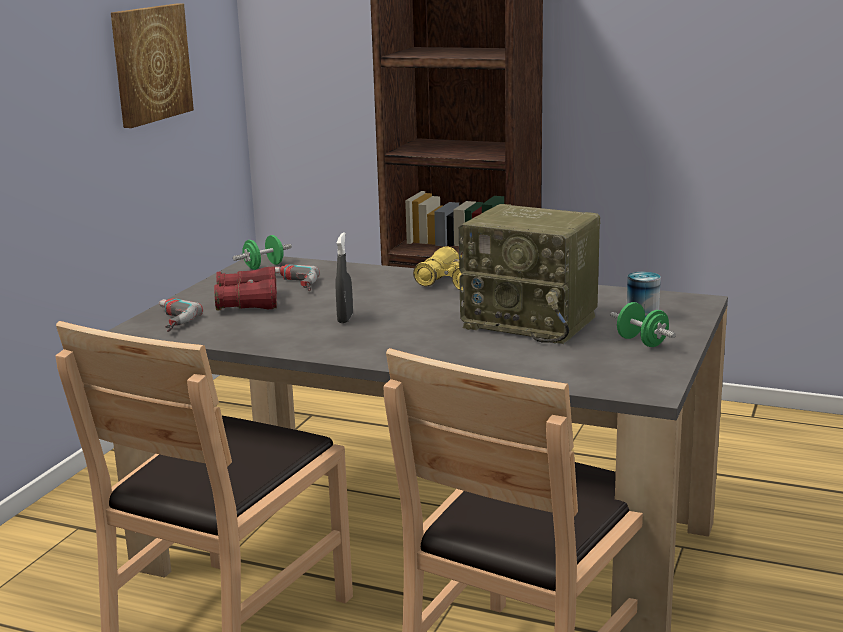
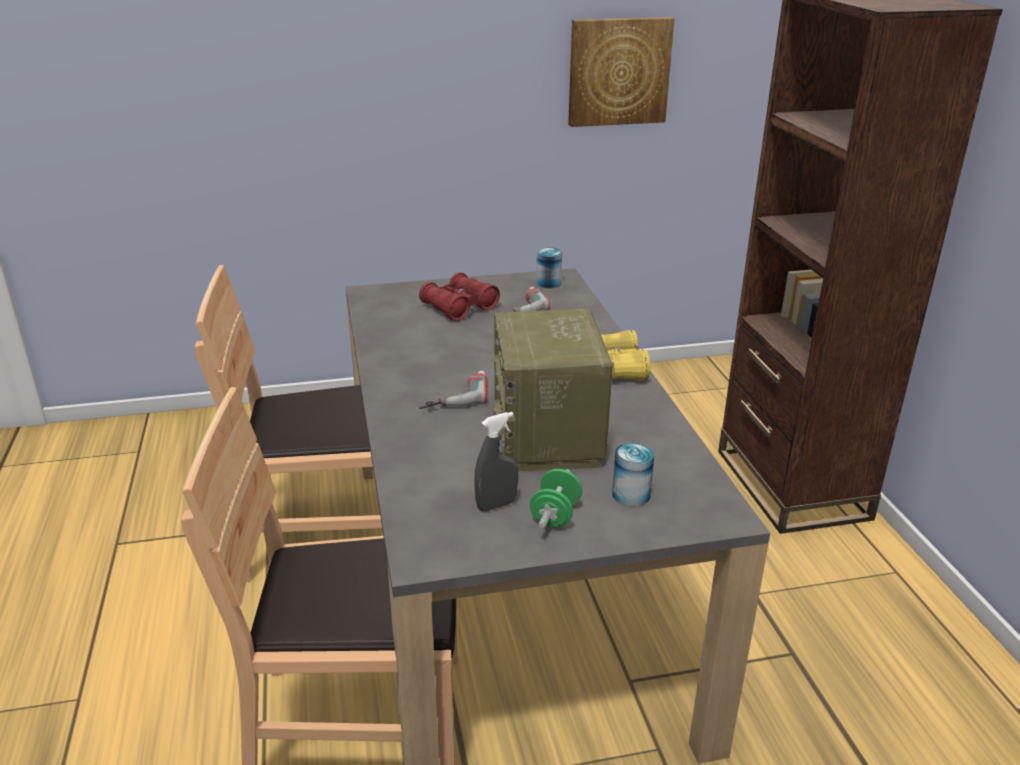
camera: 55 degrees right, 10 degrees up
(166, 322) = (390, 296): power drill -> power drill (454, 395)
(264, 266) = (548, 283): green dumbbell -> can
(345, 318) = (465, 354): grey spray bottle -> grey spray bottle (496, 505)

